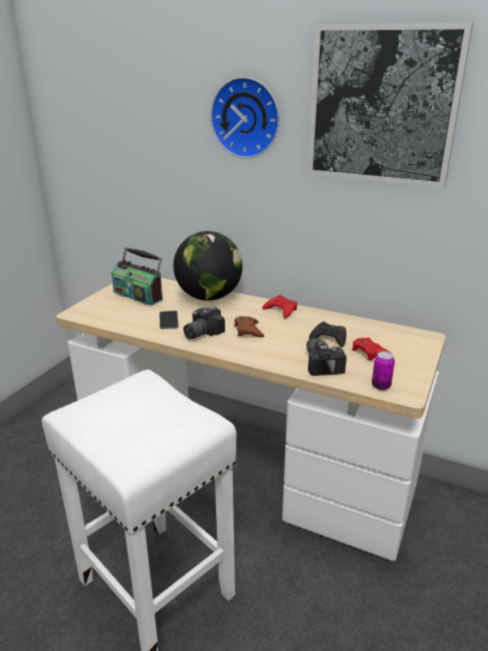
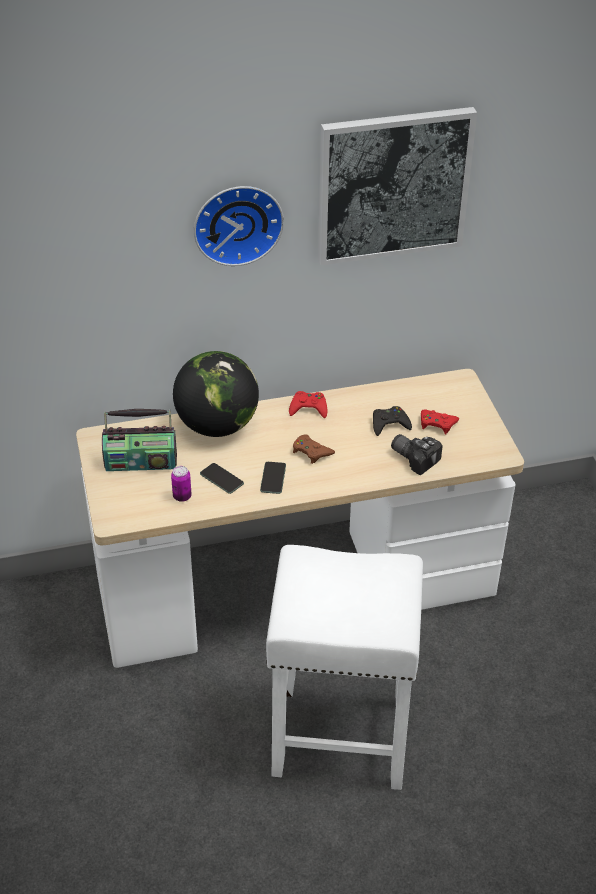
camera: 40 degrees left, 15 degrees up
(200, 333) = (273, 478): camera -> phone
(381, 386) = (479, 457): can -> can (182, 496)

